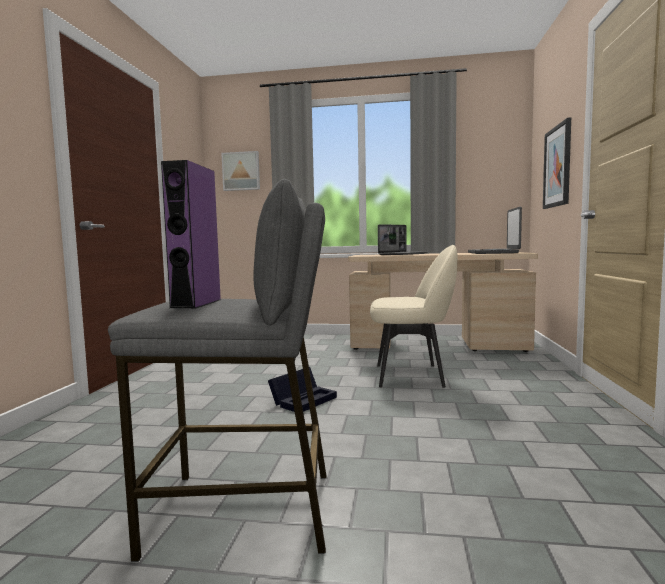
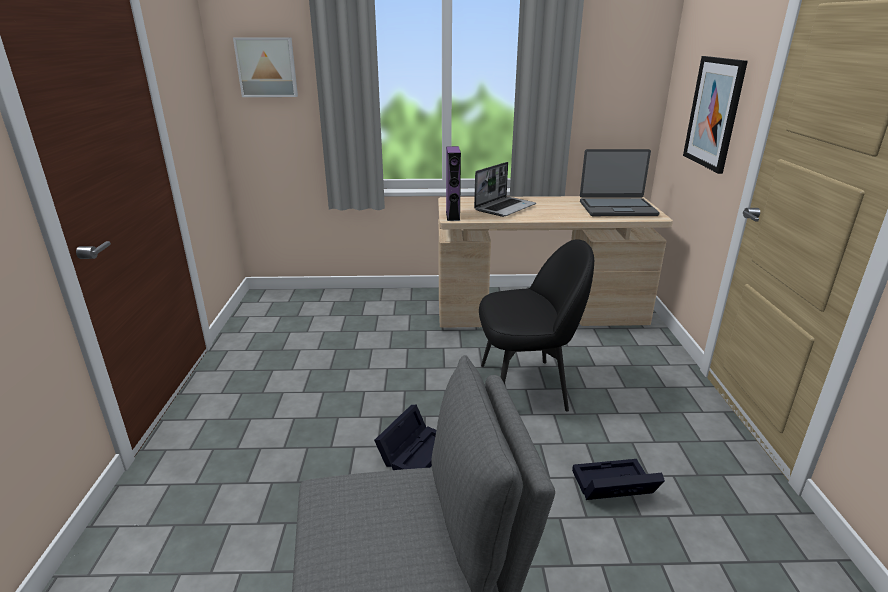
camera: 10 degrees left, 20 degrees up
(196, 304) = (369, 544): purple speaker -> purple speaker (452, 215)
(411, 375) = (525, 386): beige chair -> black chair
(472, 424) = (612, 487): none -> black storage box
(493, 253) = (617, 208): laptop -> laptop turned 90 degrees counterclockwise

